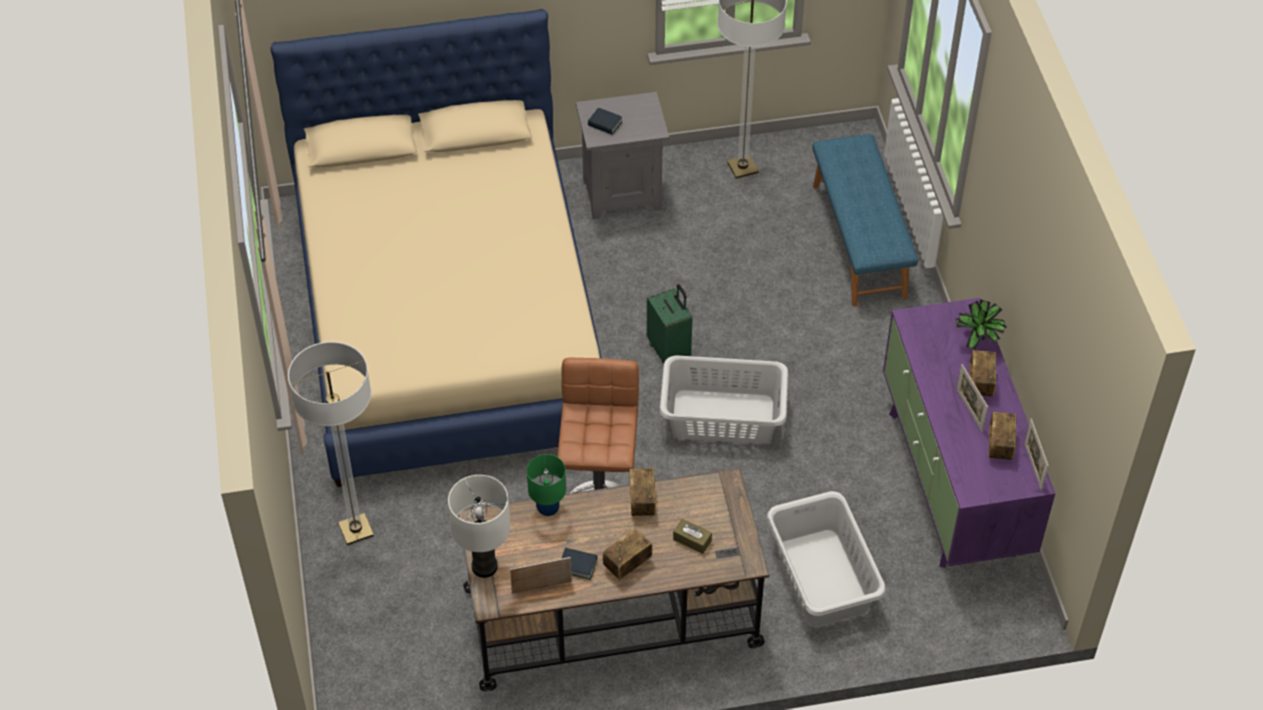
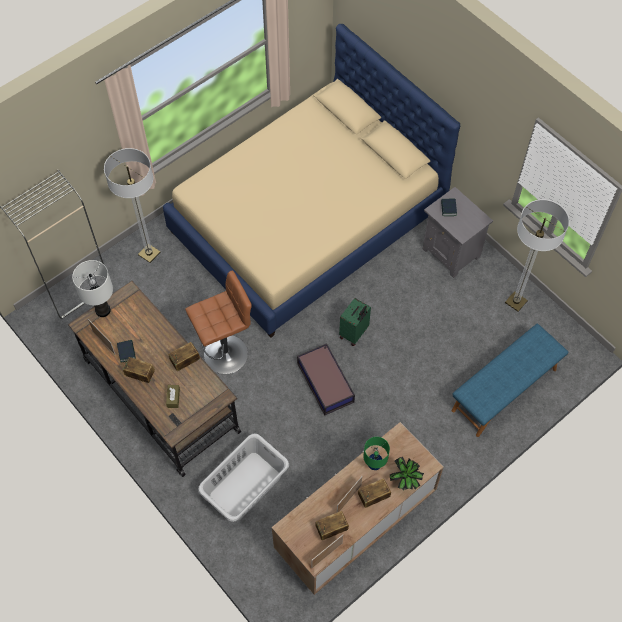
camera: 60 degrees right, 10 degrees up
(349, 652) = (76, 291): none -> grey clothes rack
(548, 508) = (156, 320): green table lamp -> green table lamp (375, 464)
(722, 416) = (325, 381): grey laundry basket -> storage box
(954, 482) = (355, 526): purple dresser -> green dresser

